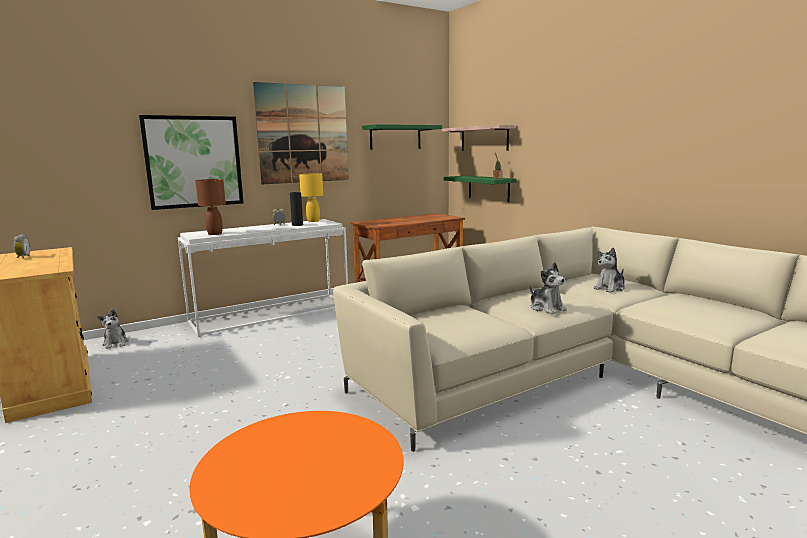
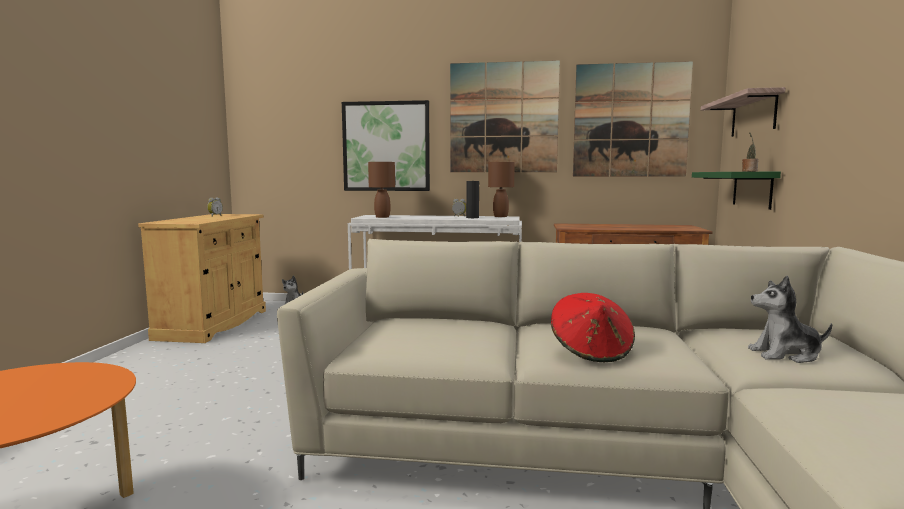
camera: 40 degrees right, 5 degrees down
(313, 221) = (500, 216): yellow table lamp -> brown table lamp
(395, 137) = (630, 120): green shelf -> picture
(546, 308) = (591, 351): plush toy -> red hat

